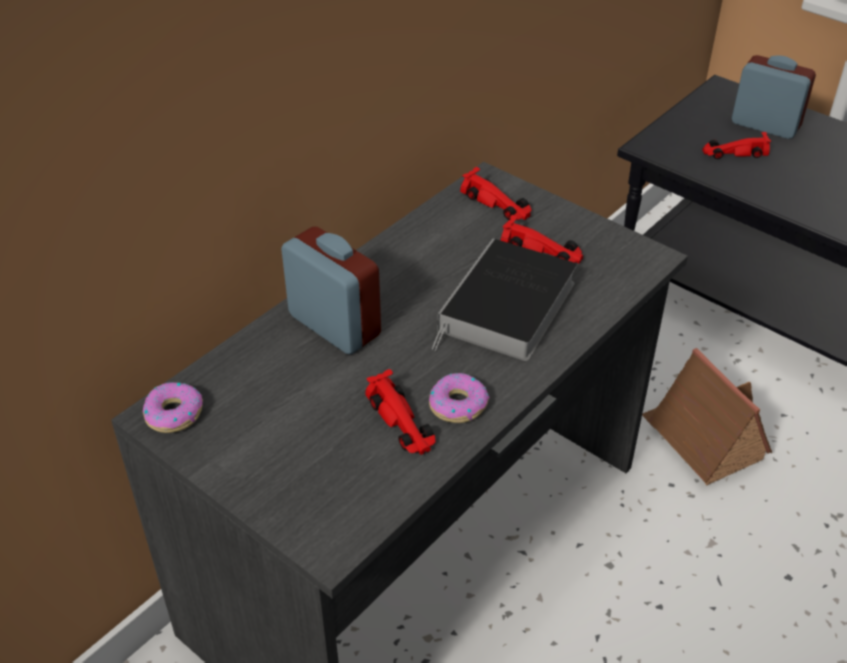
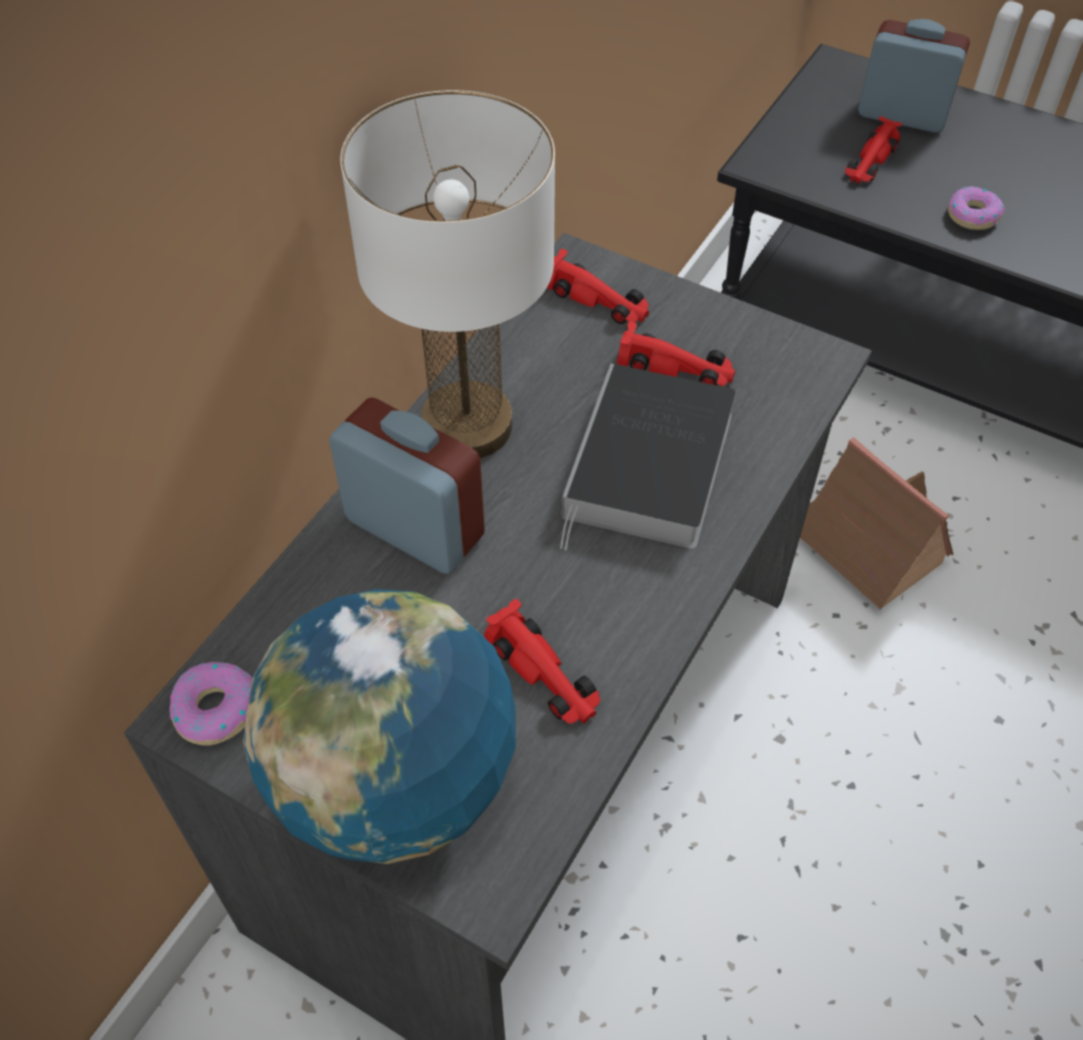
camera: 10 degrees left, 10 degrees up
(282, 473) = (394, 783): none -> globe
(385, 269) = (466, 427): none -> table lamp
(457, 404) = (616, 633): donut -> donut (972, 215)
(734, 152) = (870, 161): red toy car -> red toy car turned 45 degrees counterclockwise

